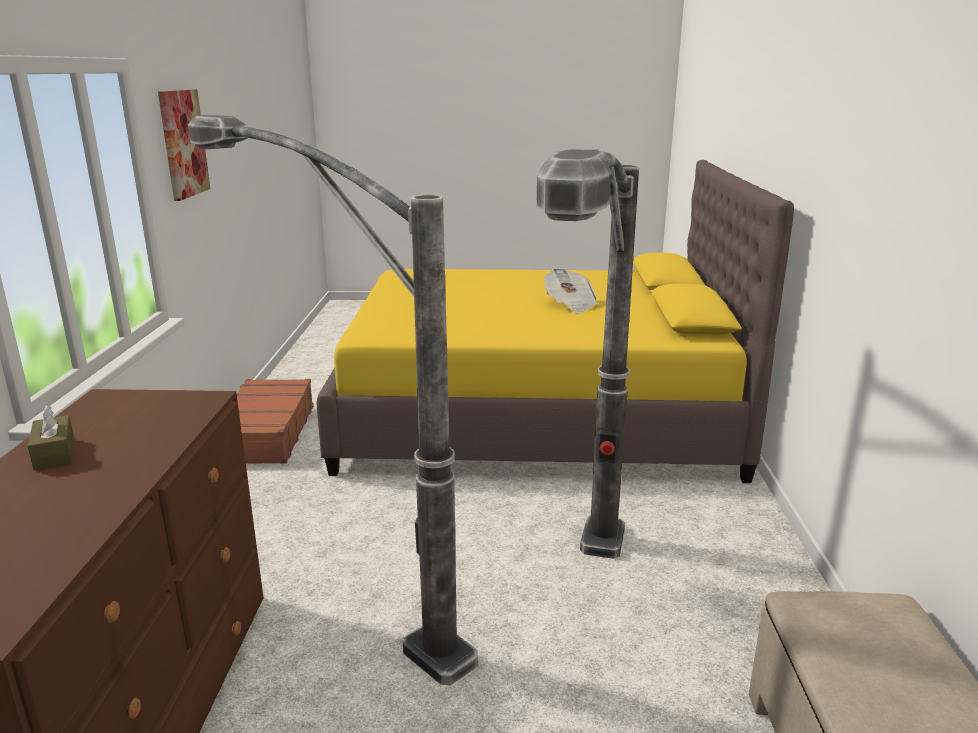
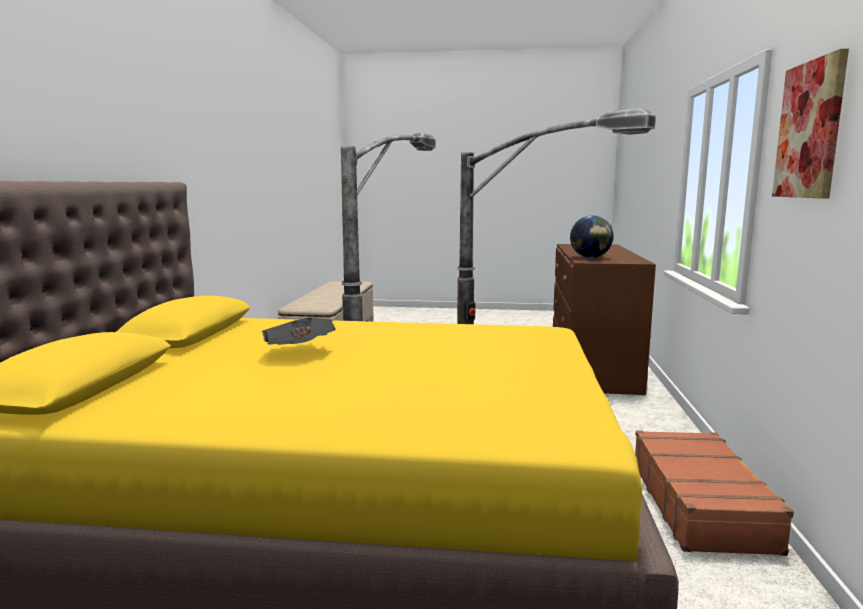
camera: 175 degrees left, 10 degrees down
(54, 454) = (618, 255): brown tissue box -> none
(162, 424) = (590, 258): none -> globe

